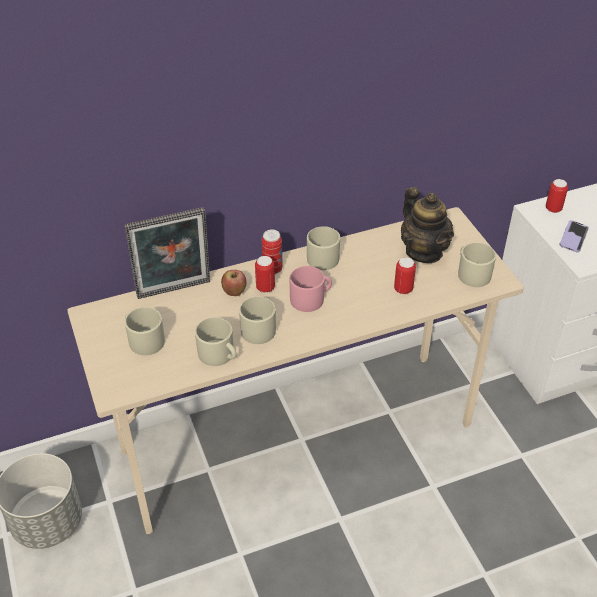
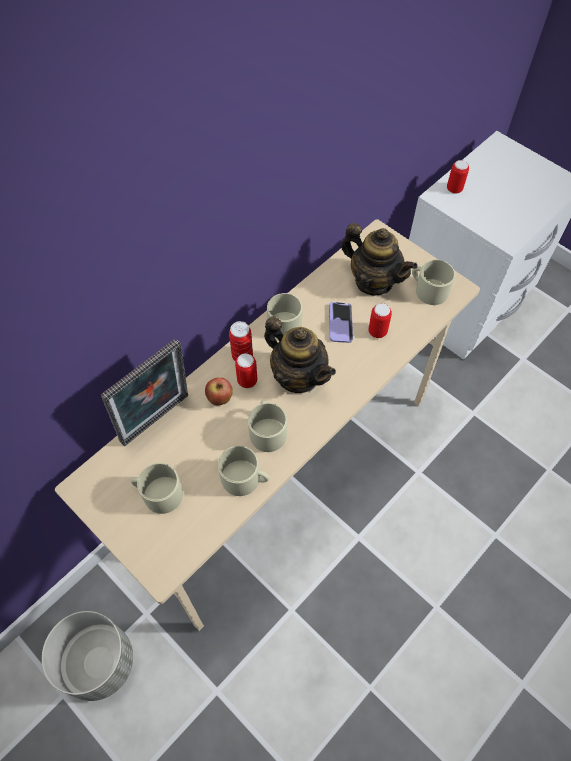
camera: 25 degrees left, 15 degrees up
(311, 298) = (298, 376): pink mug -> teapot
(573, 237) = (486, 214): phone -> phone (340, 323)

